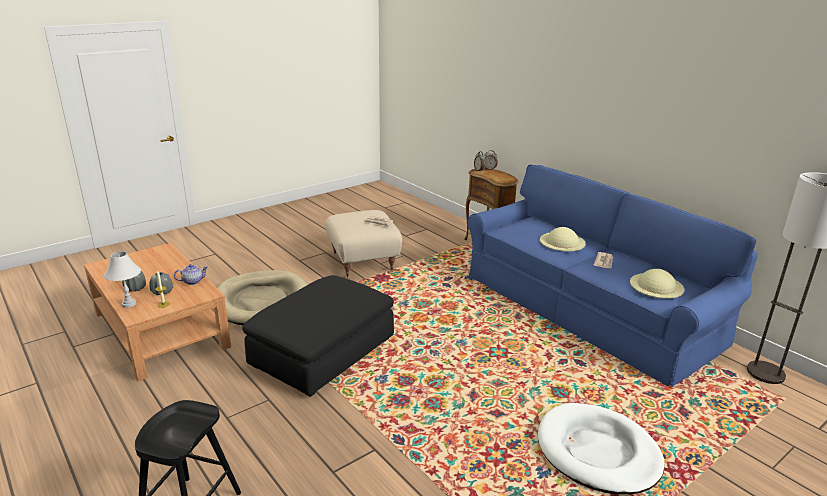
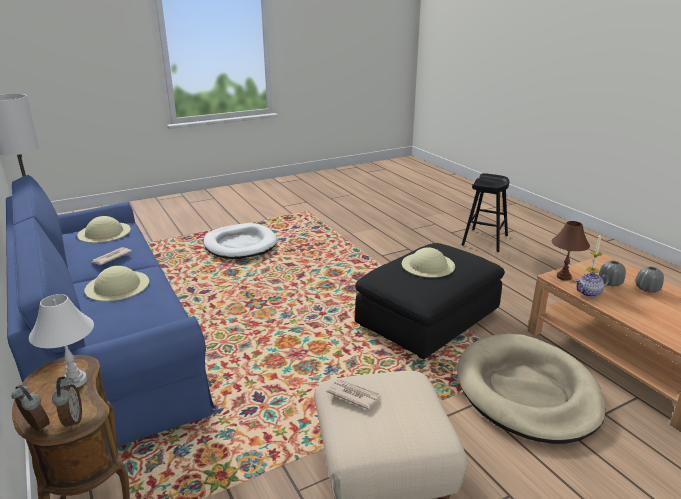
camera: 170 degrees left, 0 degrees up
(129, 304) = (629, 272): white table lamp -> white table lamp (75, 381)
(200, 295) = (563, 277): none -> brown table lamp
(324, 300) = (428, 264): none -> beige hat

